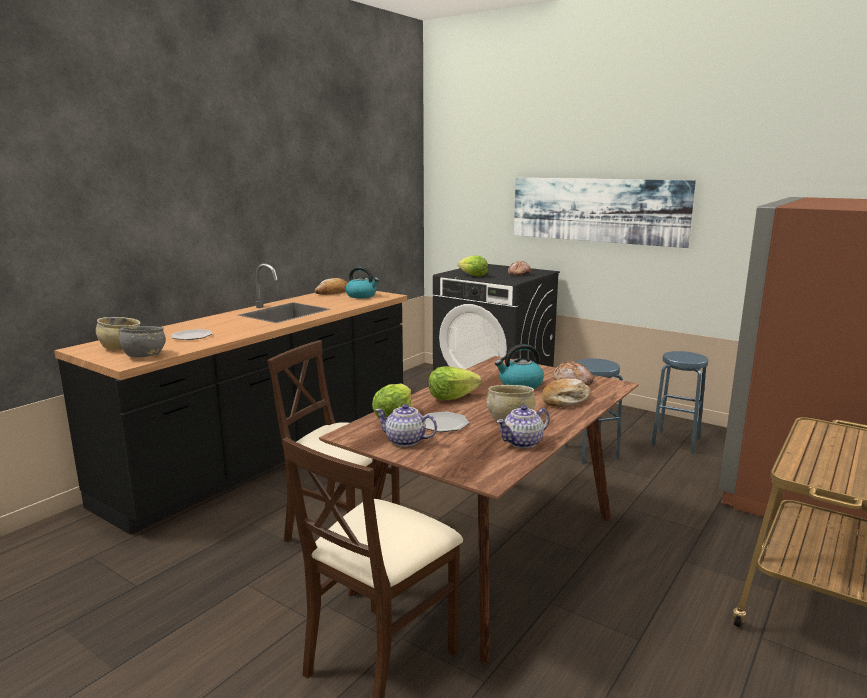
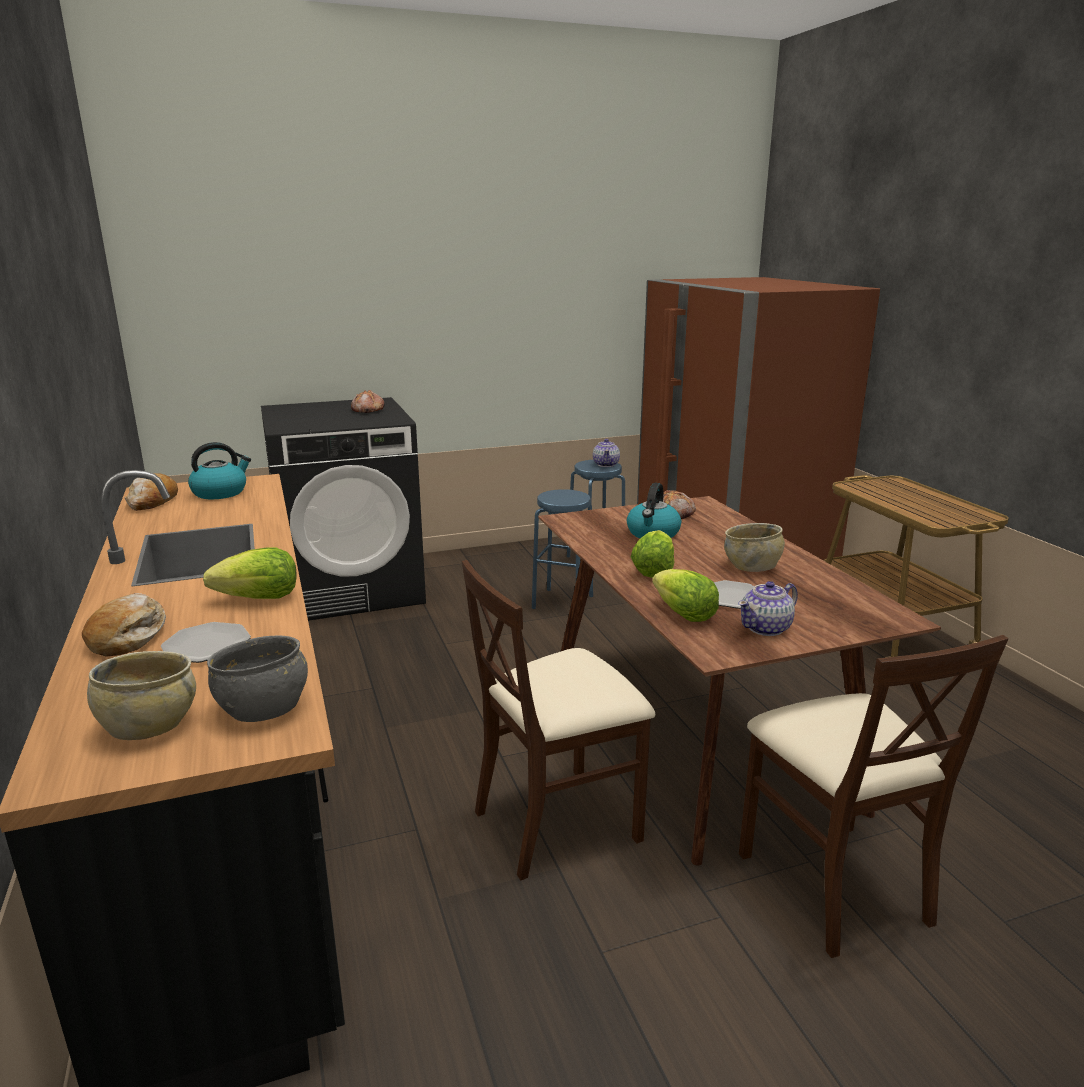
camera: 55 degrees left, 5 degrees up
(473, 276) = (325, 424): lettuce -> lettuce (259, 599)
(523, 442) = (818, 579): teapot -> teapot (606, 464)
(565, 400) = (723, 531): bread -> bread (129, 636)
(597, 210) = (431, 309): picture -> none

